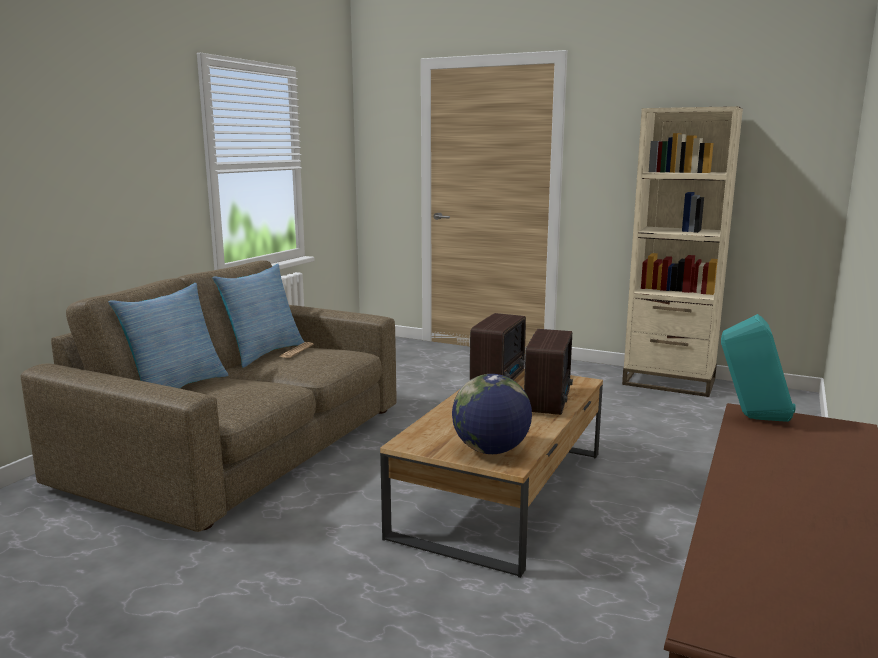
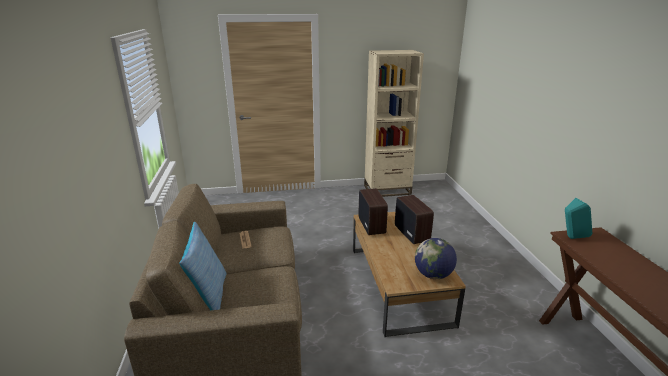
camera: 35 degrees left, 10 degrees up
(263, 353) = (218, 247): pillow -> none

